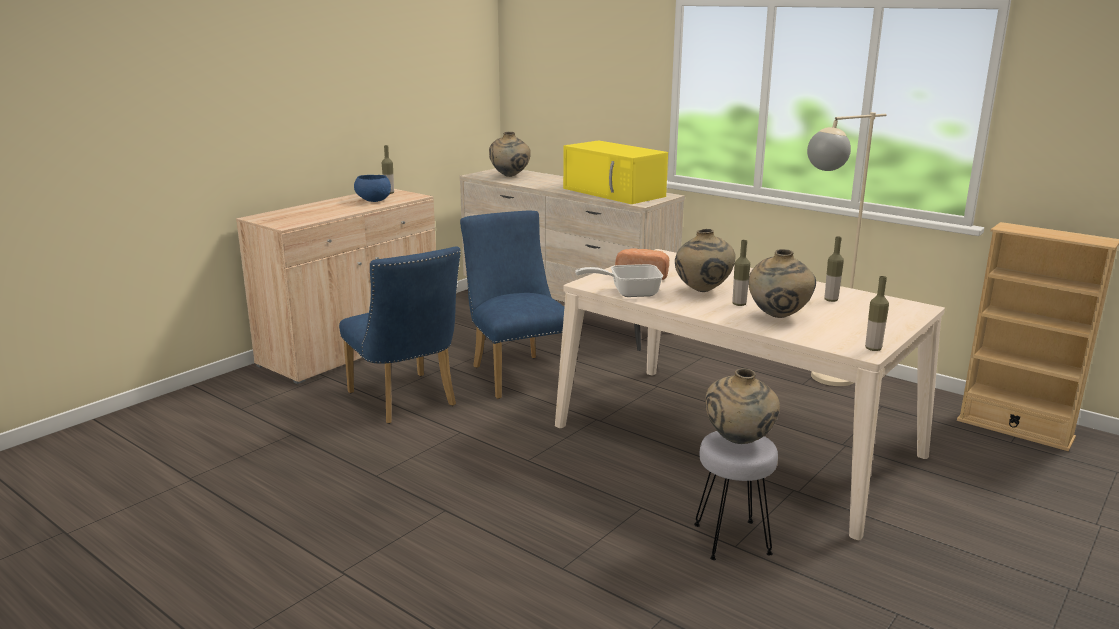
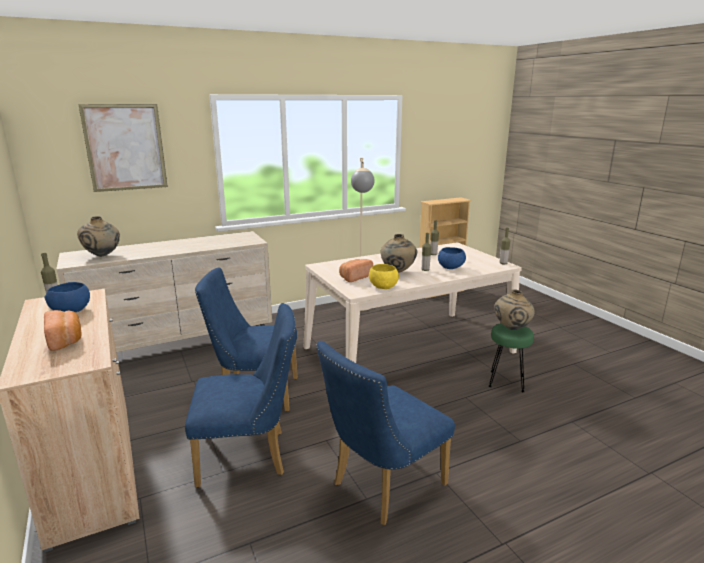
camera: 65 degrees left, 0 degrees up
(319, 212) = (66, 340): none -> bread
(400, 480) = (382, 486): none -> blue chair
(583, 61) = (125, 147): none -> picture
(615, 192) = (216, 241): yellow microwave -> none
(628, 292) = (383, 287): frying pan -> yellow bowl
(730, 539) = (506, 381): grey stool -> green stool
(778, 317) = (451, 268): beige vase -> blue bowl

